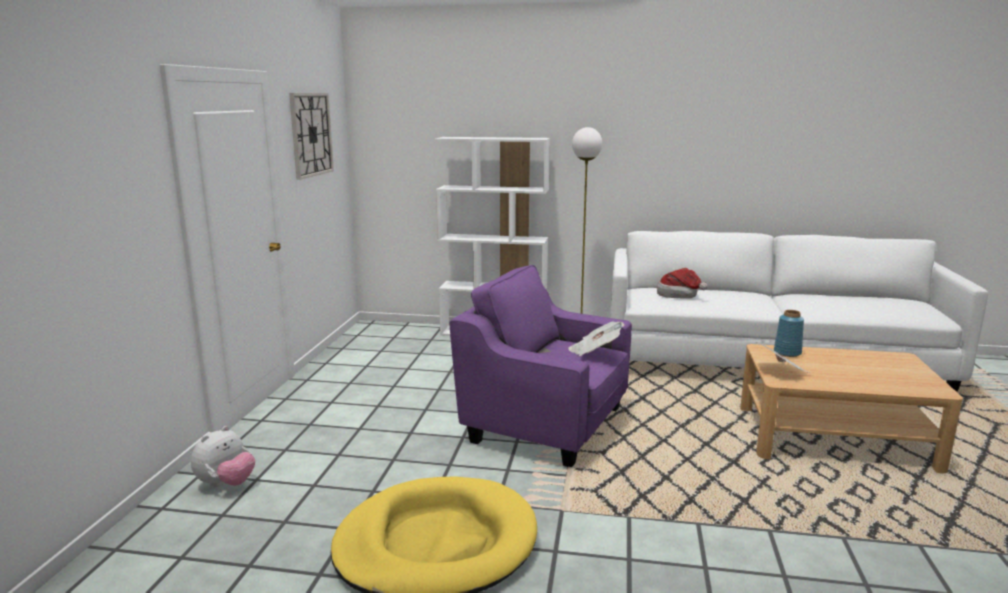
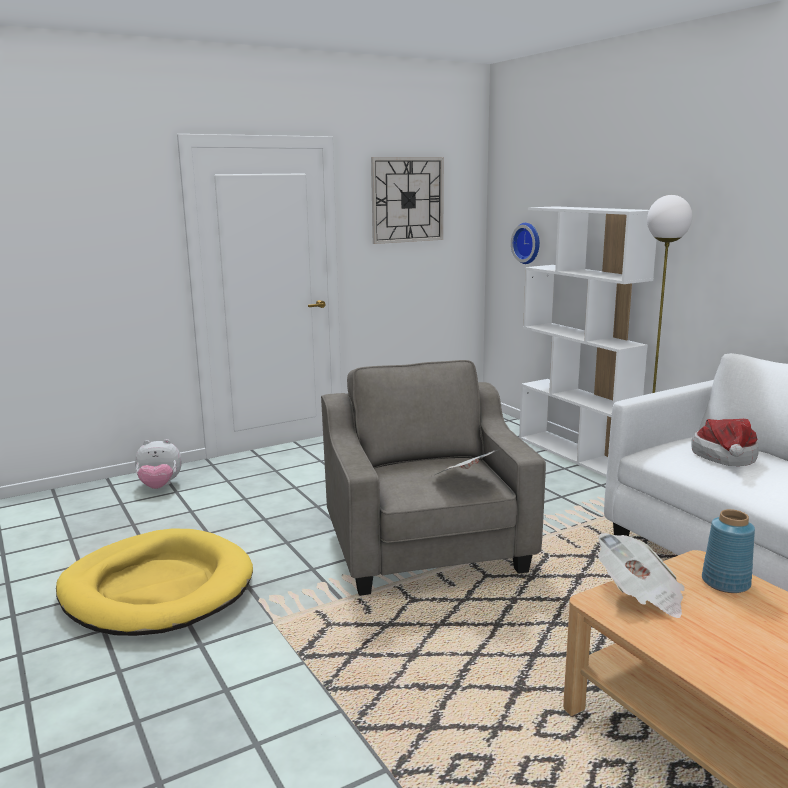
camera: 50 degrees right, 0 degrees up
(408, 169) = (528, 243): none -> wall clock
(546, 424) = (428, 551): purple armchair -> grey armchair

